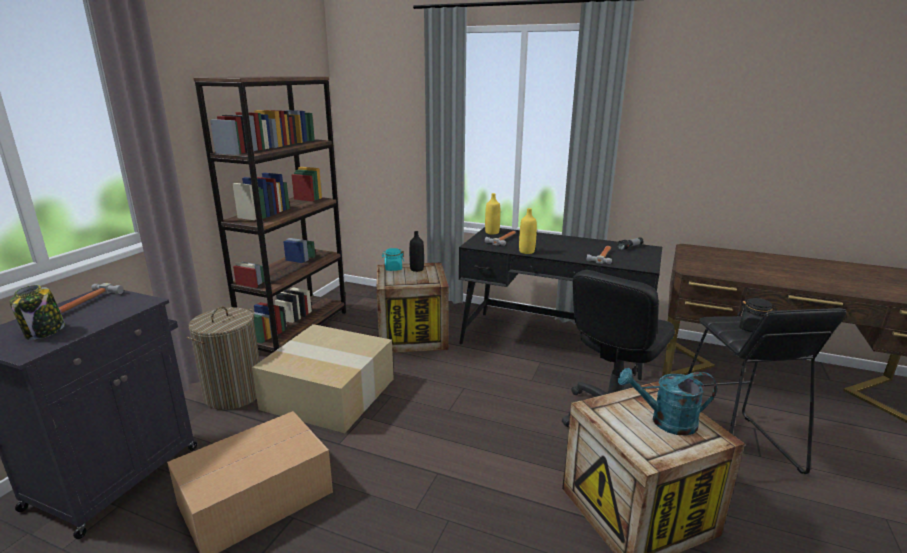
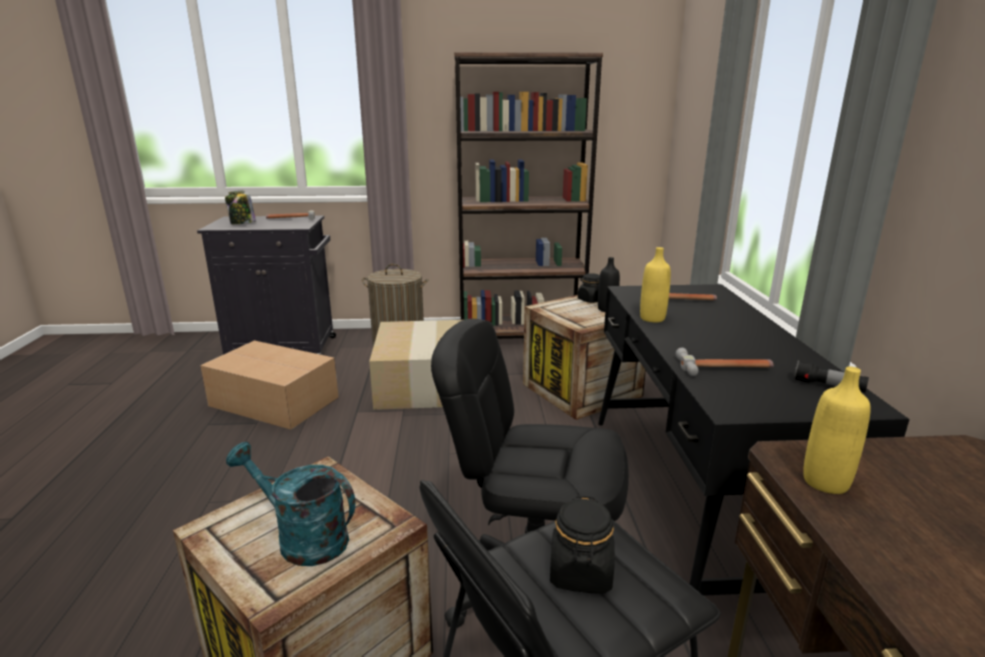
camera: 65 degrees right, 0 degrees up
(393, 268) = (590, 300): turquoise jar -> black jar
(492, 232) = (699, 290): yellow bottle -> yellow bottle (825, 482)
(665, 422) = (302, 538): turquoise watering can -> turquoise watering can turned 45 degrees counterclockwise

